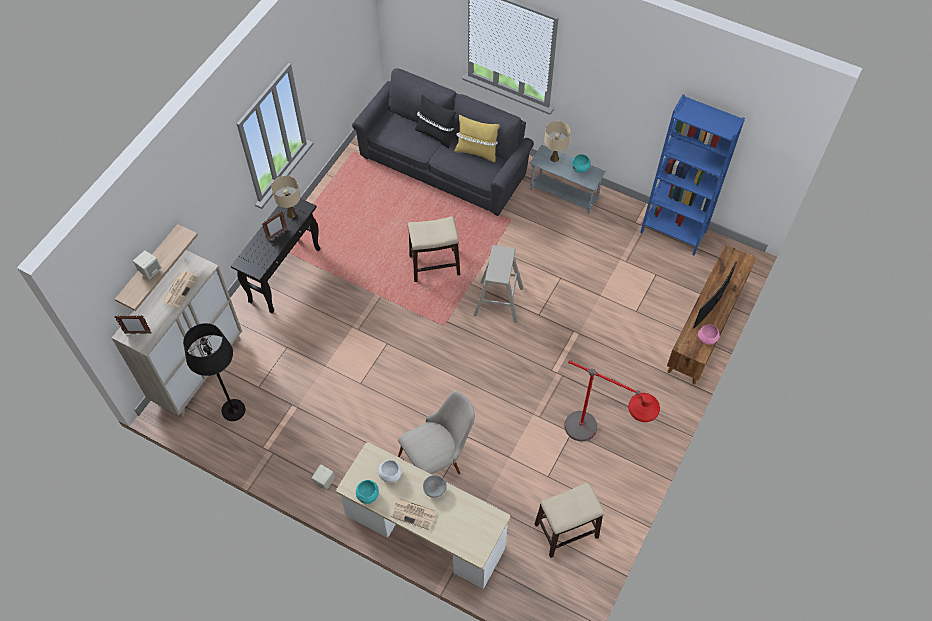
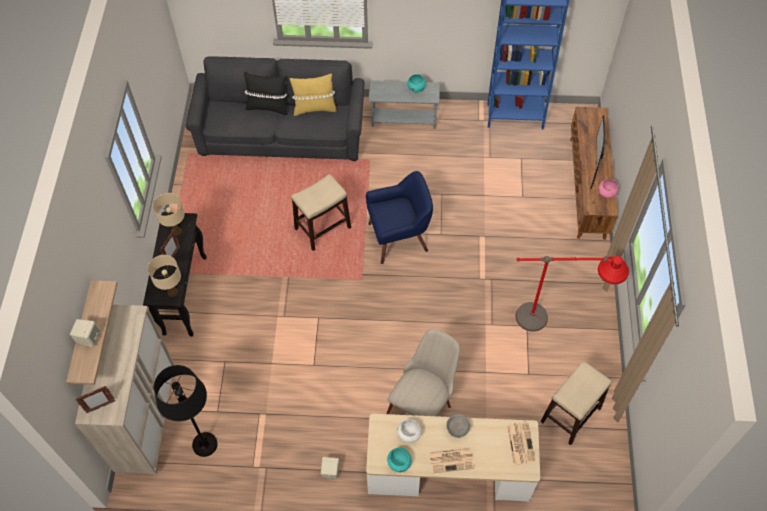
camera: 25 degrees left, 0 degrees up
(180, 288) = (120, 344): newspaper -> newspaper (520, 443)
(498, 302) = (399, 237): beige stool -> blue armchair
(554, 158) = (389, 88): beige table lamp -> beige table lamp (172, 292)

